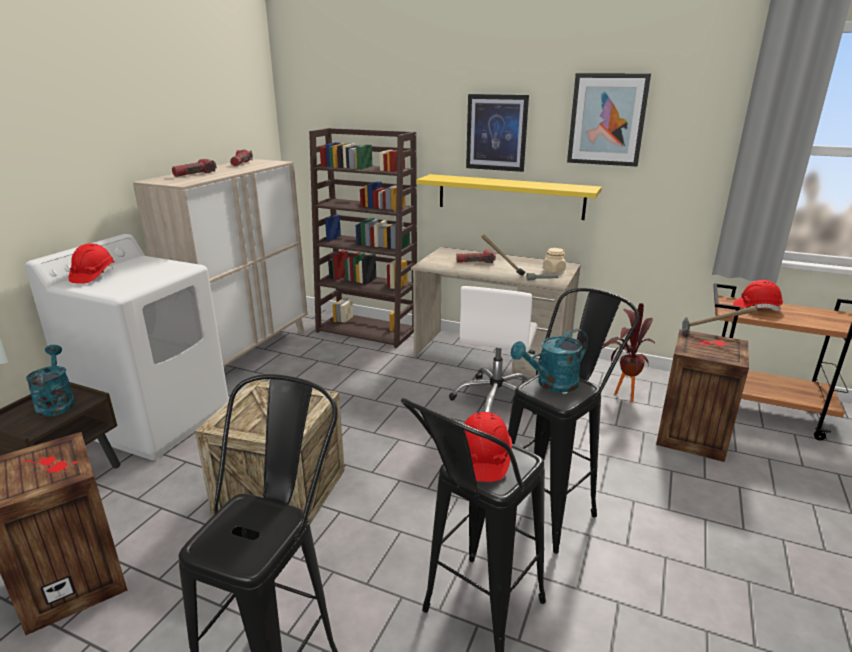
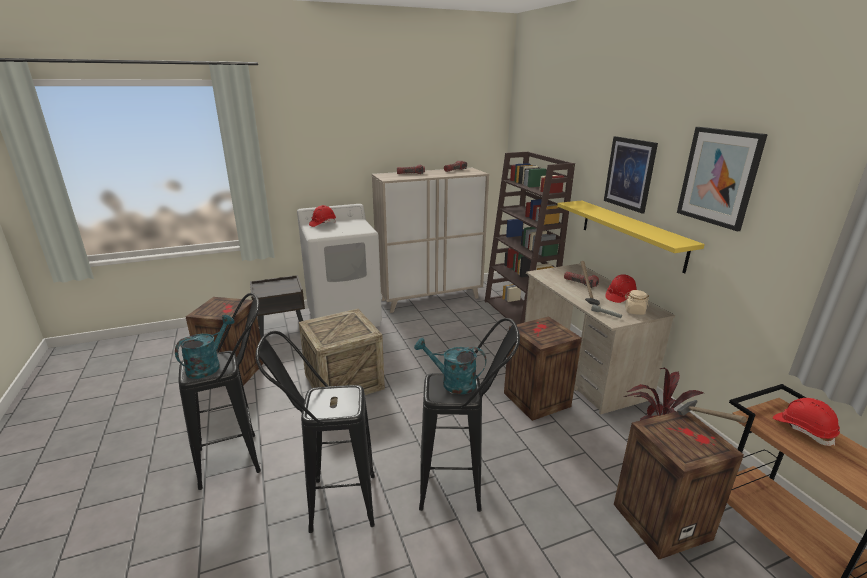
camera: 45 degrees right, 0 degrees up
(56, 403) = (283, 285): turquoise watering can -> turquoise watering can (208, 365)
(483, 459) = (333, 397): red hard hat -> red hard hat (620, 296)
(496, 399) = (535, 399): white office chair -> crate

